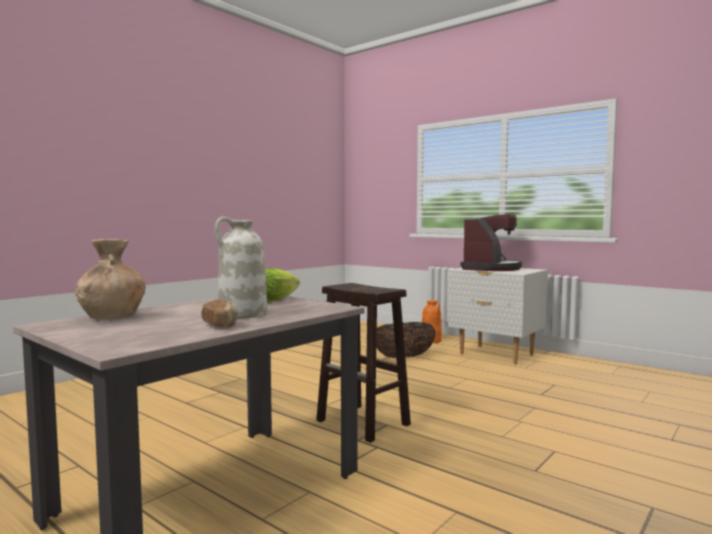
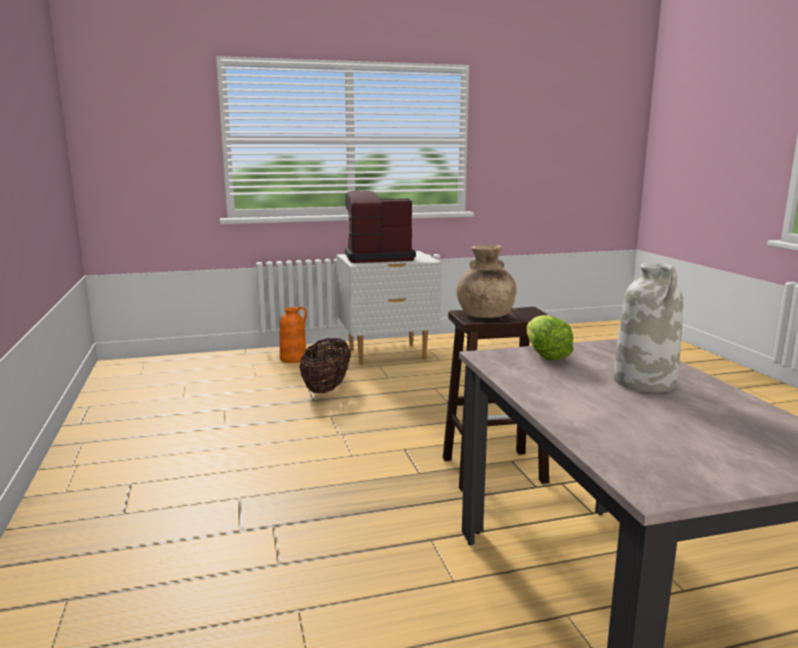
camera: 55 degrees left, 10 degrees up
(112, 317) = (619, 444): brown vase -> brown vase (485, 315)
(221, 325) = (714, 399): bread -> none
(491, 268) = (377, 257): coffee machine -> coffee machine turned 75 degrees counterclockwise

